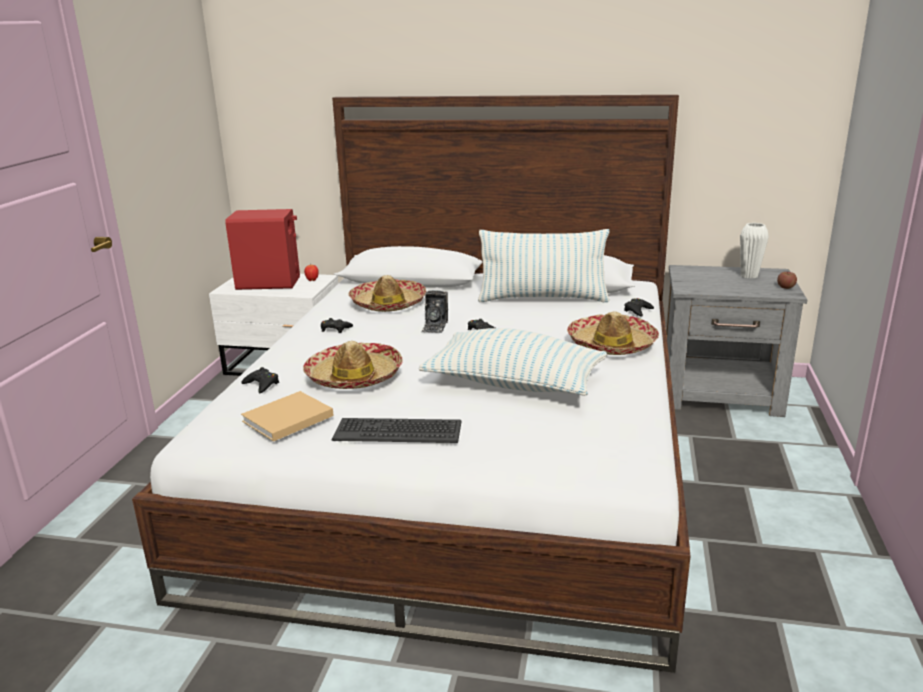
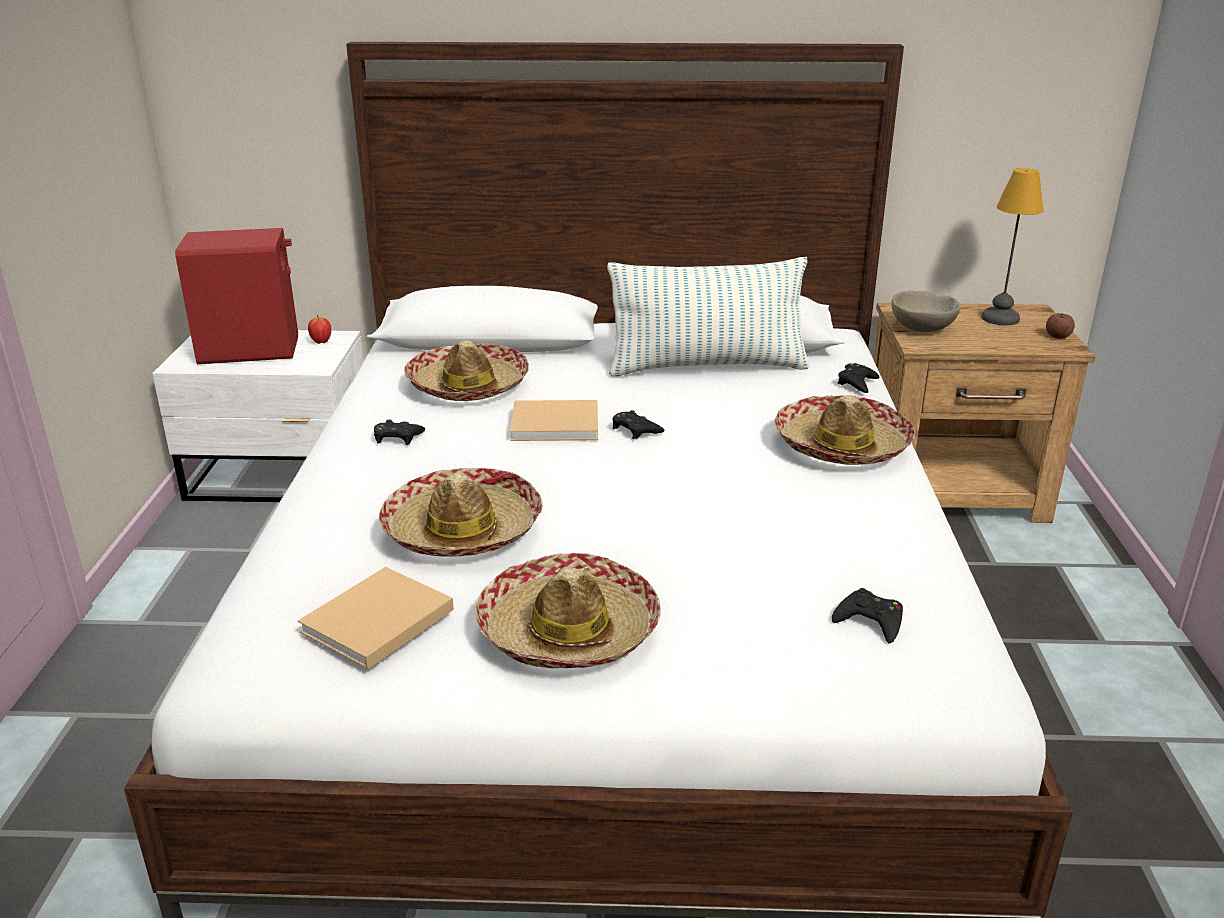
camera: 10 degrees left, 5 degrees up
(262, 384) = (308, 553): black game controller -> black game controller (870, 621)
(398, 431) = (569, 631): keyboard -> hat
(435, 326) = (558, 424): camera -> beige book
(514, 384) = (720, 526): pillow -> none
(692, 280) = (922, 329): none -> beige bowl
(722, 393) = (955, 490): grey nightstand -> brown nightstand
(749, 276) = (999, 318): white vase -> table lamp

